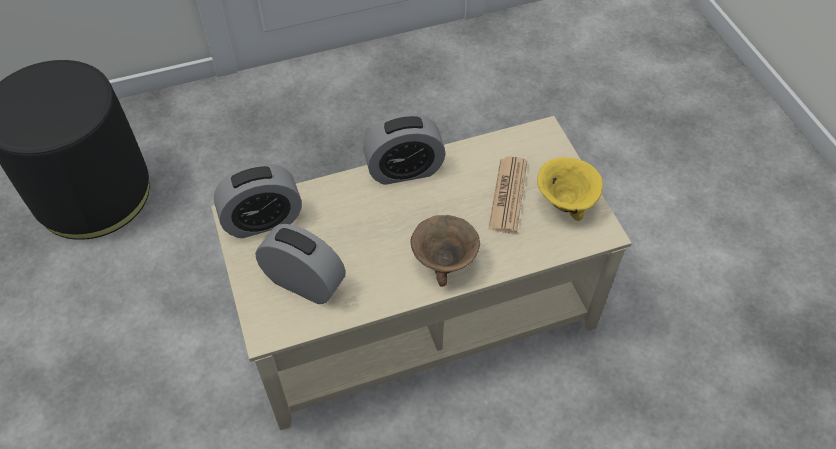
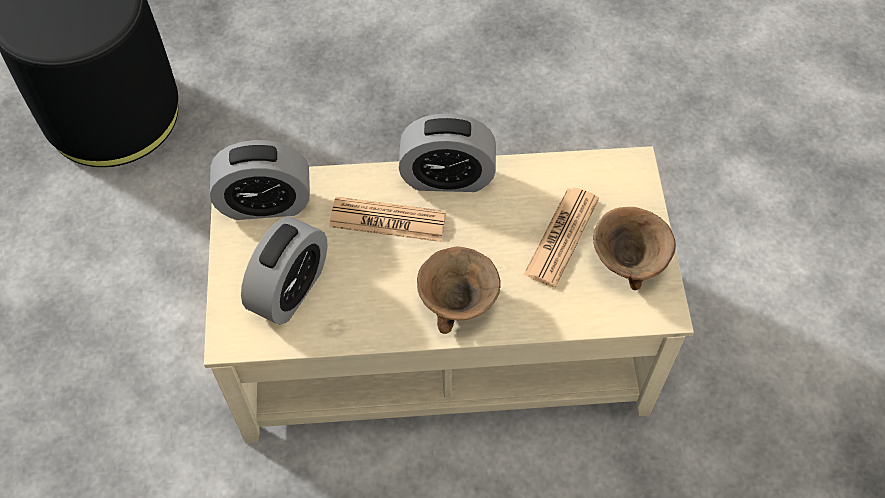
camera: 15 degrees right, 5 degrees up
(304, 282) = (290, 289): alarm clock -> alarm clock turned 75 degrees clockwise
(367, 212) = (388, 220): none -> newspaper
(563, 203) = (626, 262): yellow bowl -> brown bowl

